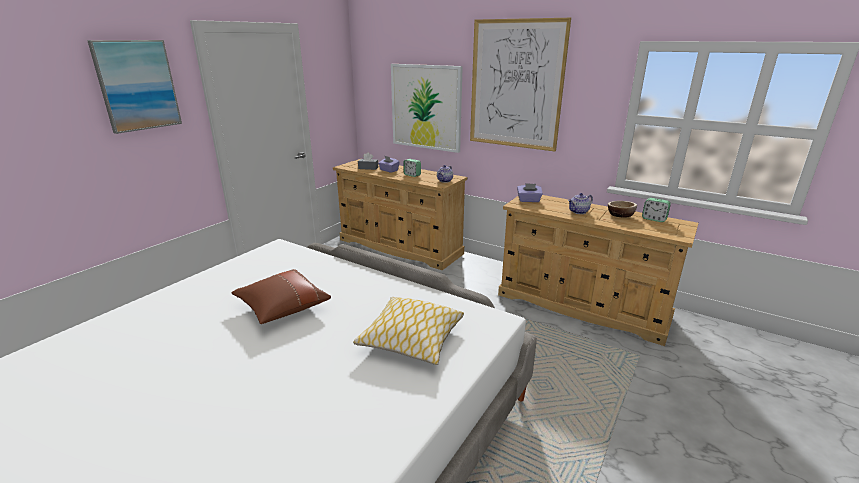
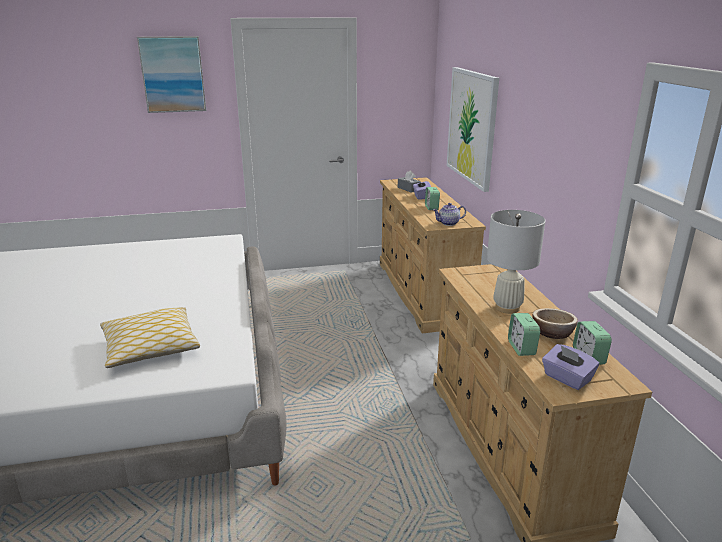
camera: 45 degrees right, 0 degrees up
(282, 308) = (138, 285): brown pillow -> none
(516, 85) = (534, 111): picture -> none
(528, 200) = (483, 273): purple tissue box -> purple tissue box (566, 378)
(579, 212) = (507, 308): teapot -> white table lamp
(628, 226) = (521, 348): none -> alarm clock

